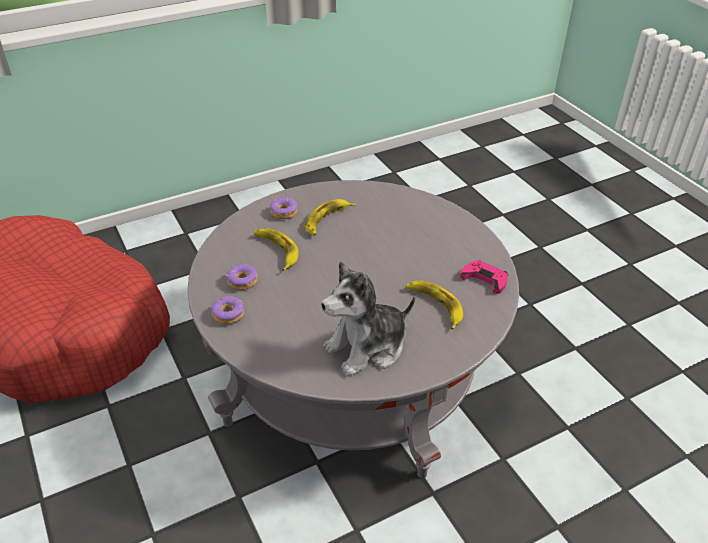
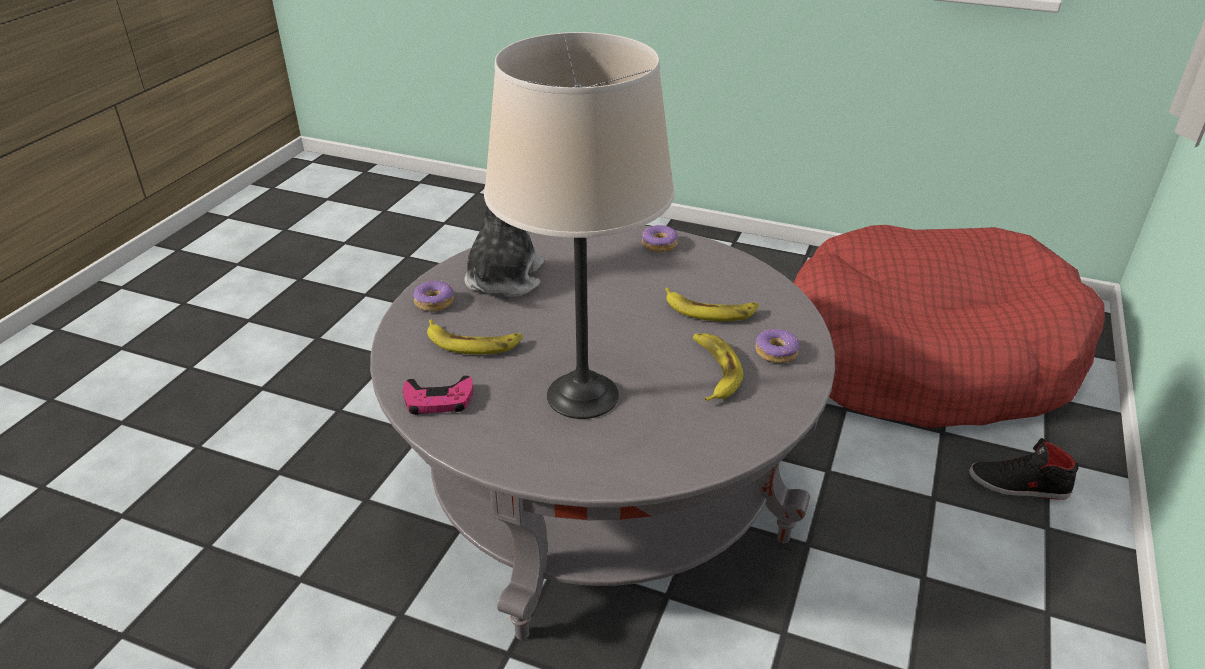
camera: 140 degrees right, 5 degrees down
(162, 250) = (1019, 485): none -> black shoe
(242, 281) = (692, 270): donut -> donut (434, 302)
(406, 242) = (582, 396): none -> beige table lamp

